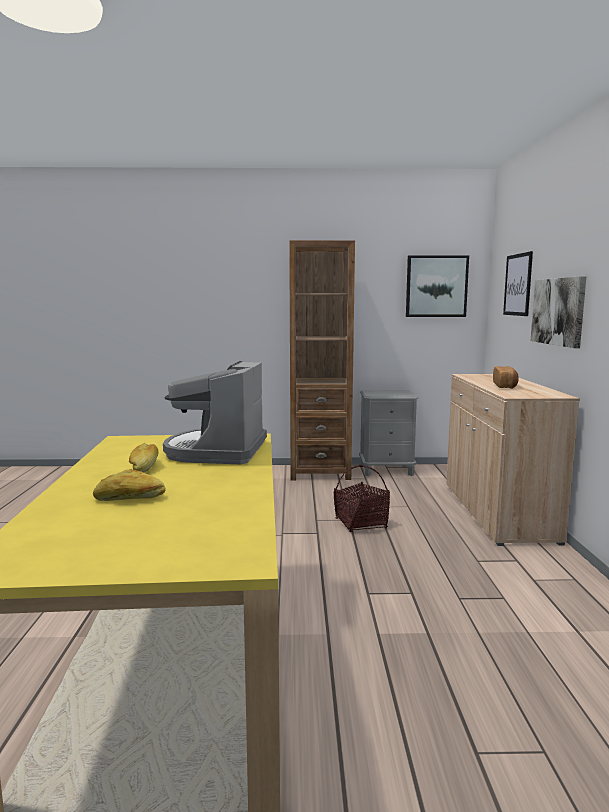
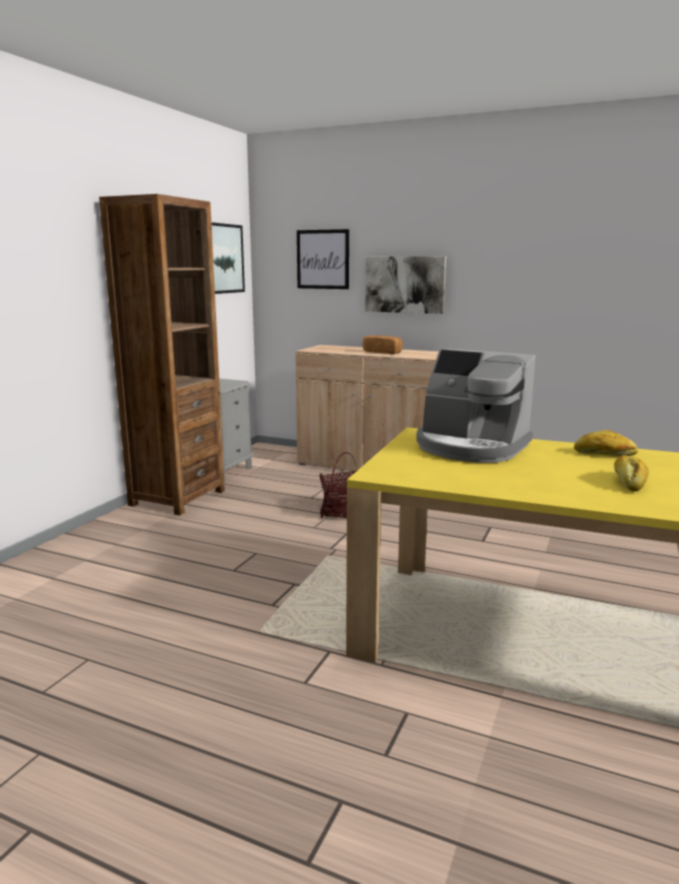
camera: 65 degrees left, 5 degrees up
(144, 467) = (519, 472): bread -> bread (604, 454)

